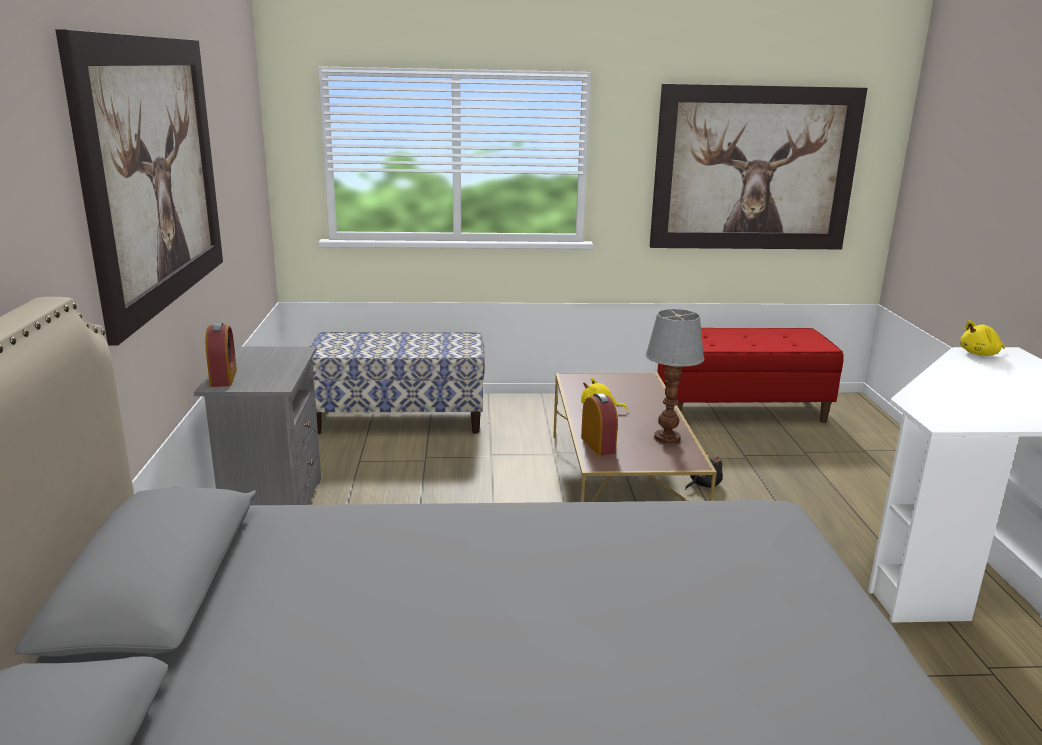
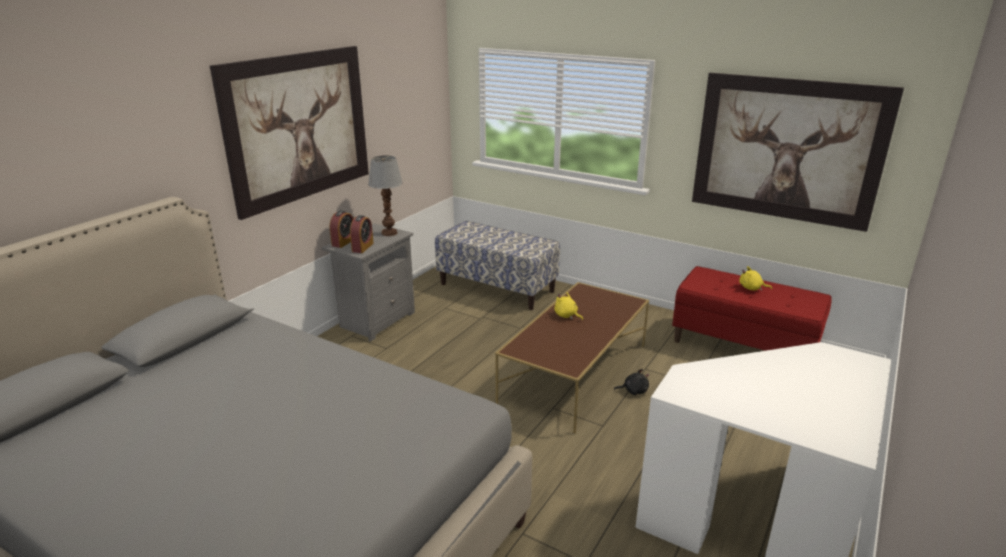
camera: 35 degrees right, 5 degrees up
(598, 445) = (530, 338): alarm clock -> alarm clock (362, 247)
(667, 438) = (581, 348): table lamp -> table lamp (390, 233)
(980, 354) = (834, 354): yellow plush toy -> yellow plush toy (751, 288)

